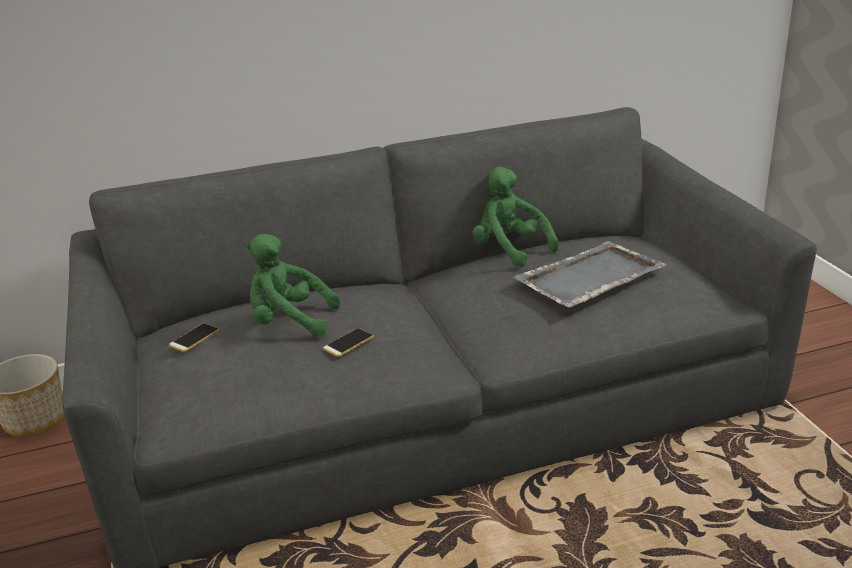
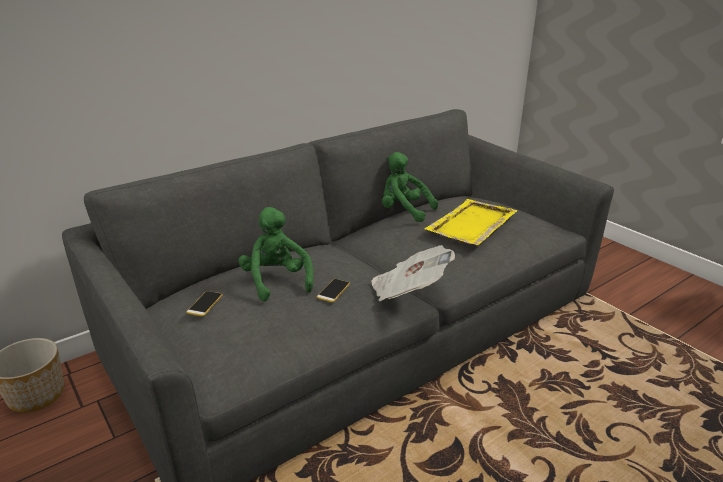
camera: 20 degrees left, 0 degrees up
(289, 322) = (276, 281): green plush toy -> green plush toy turned 75 degrees clockwise
(445, 356) = (409, 291): none -> newspaper
(588, 278) = (471, 224): grey tray -> yellow tray

